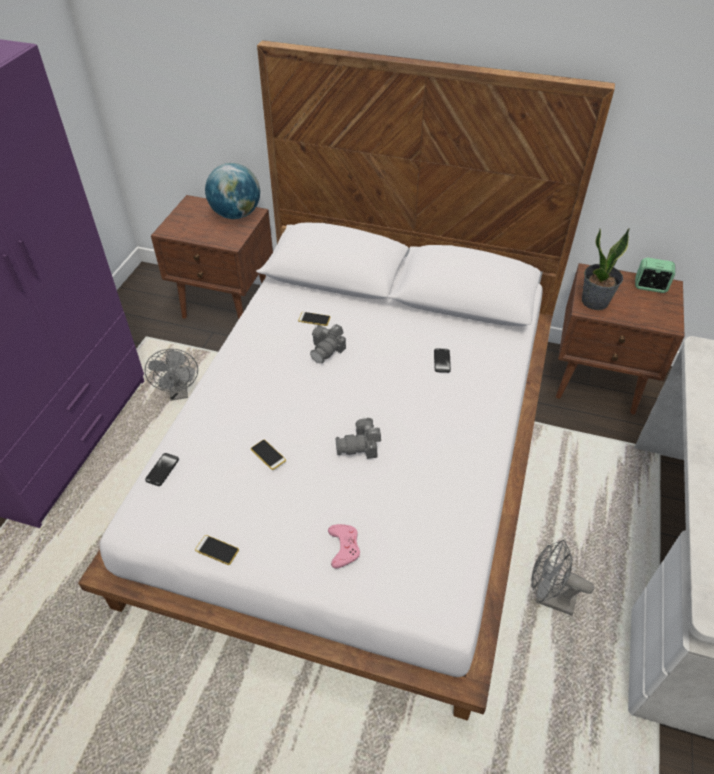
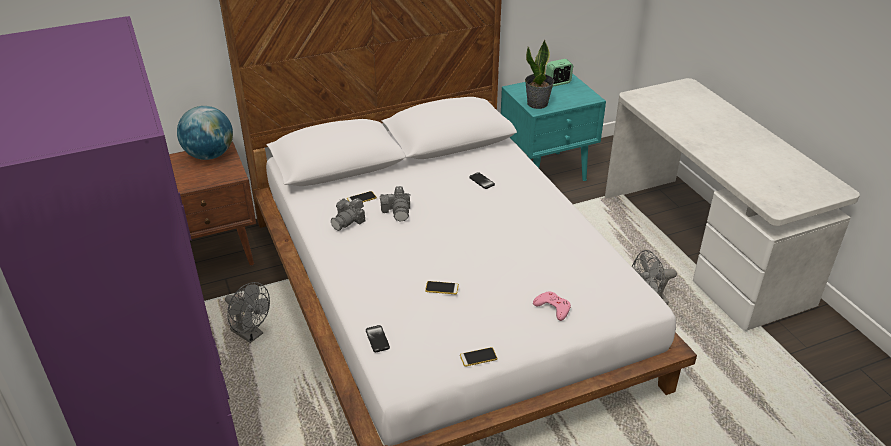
camera: 40 degrees left, 10 degrees down
(360, 447) = (493, 253): camera -> camera (348, 221)
(598, 382) = (547, 172): brown nightstand -> turquoise nightstand

